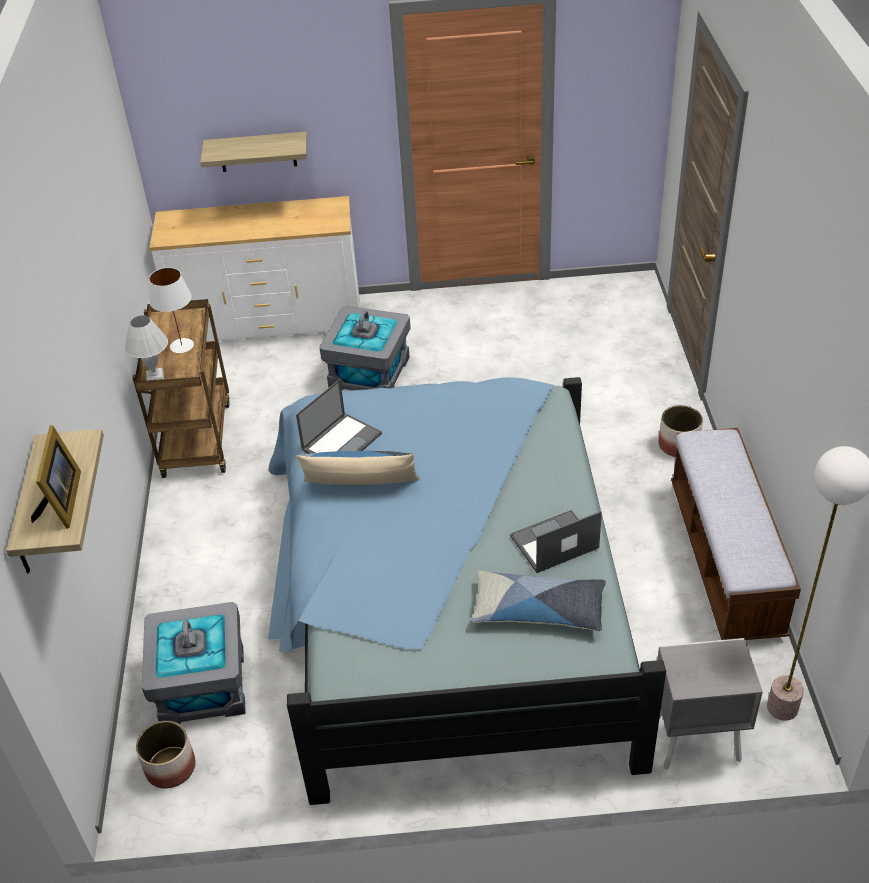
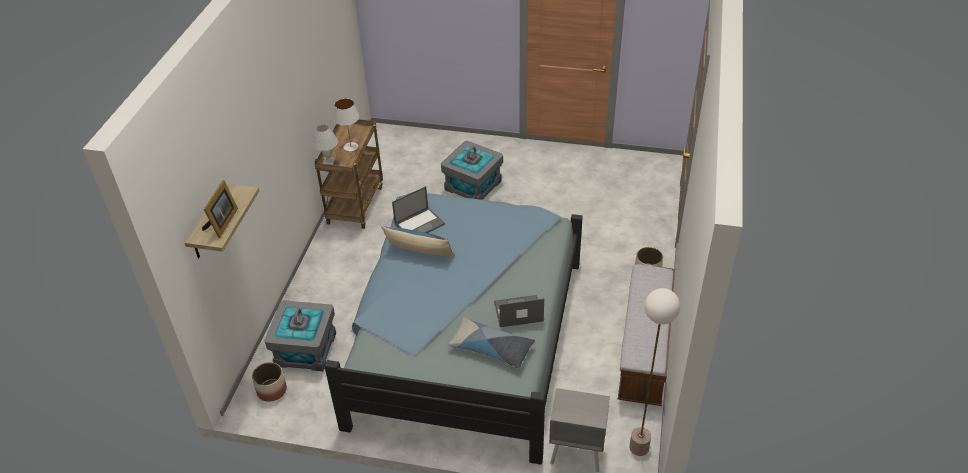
camera: 15 degrees right, 0 degrees up
(257, 152) = (431, 34): shelf -> none
(269, 323) = (425, 142): white dresser -> none

